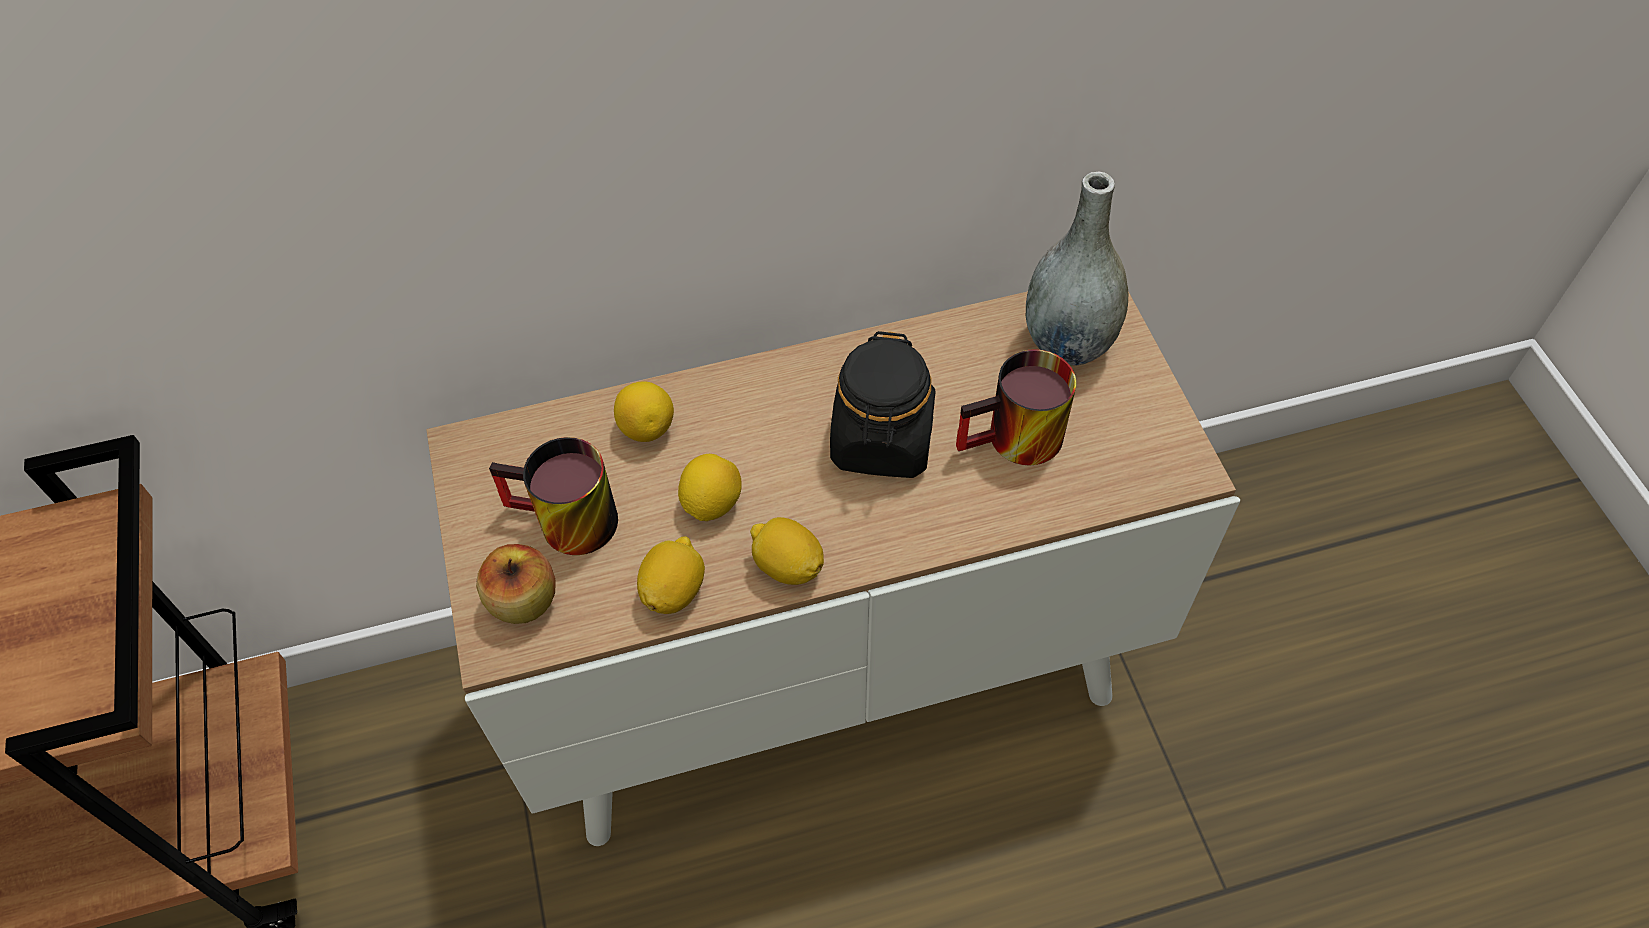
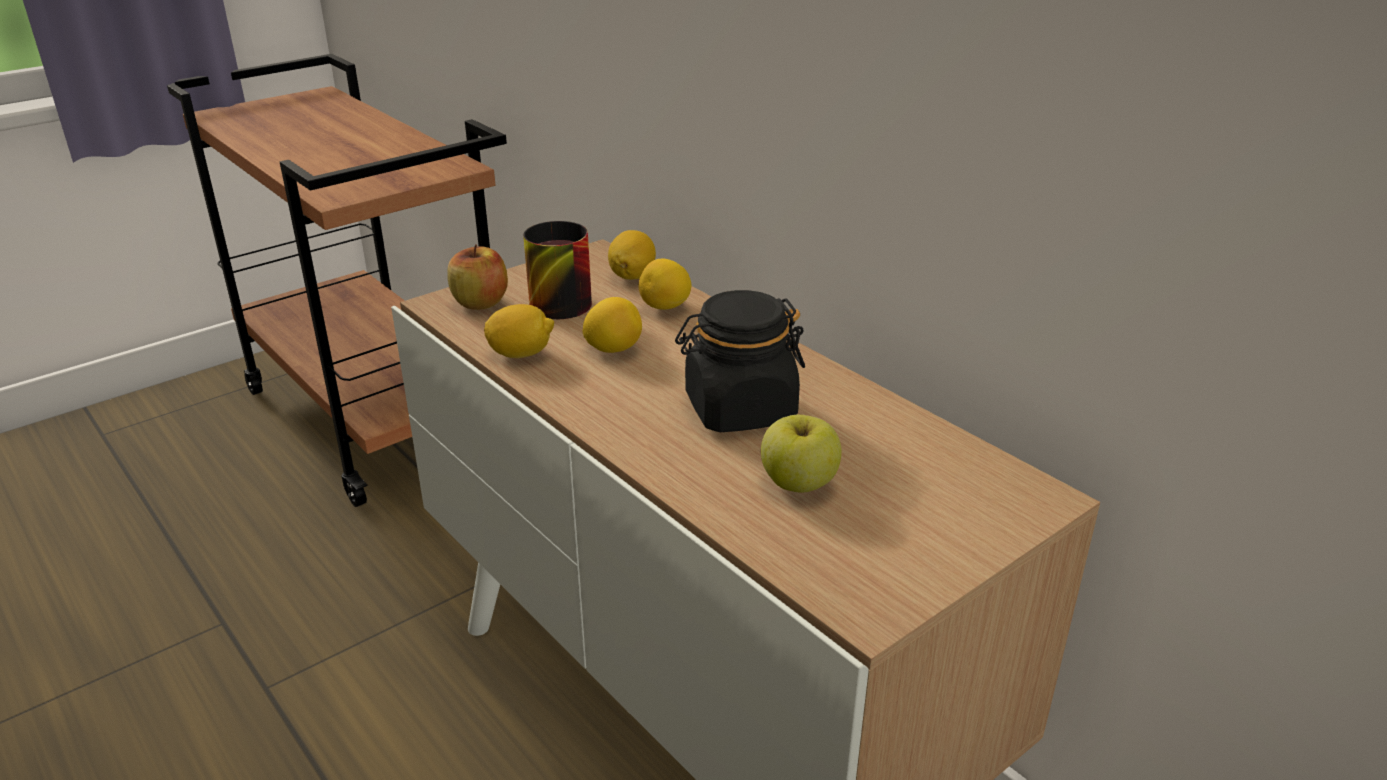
camera: 65 degrees right, 25 degrees down
(787, 566) = (574, 395): lemon -> lemon (632, 275)
(1015, 444) = (799, 483): mug -> apple
(1067, 343) = (959, 488): grey vase -> none

